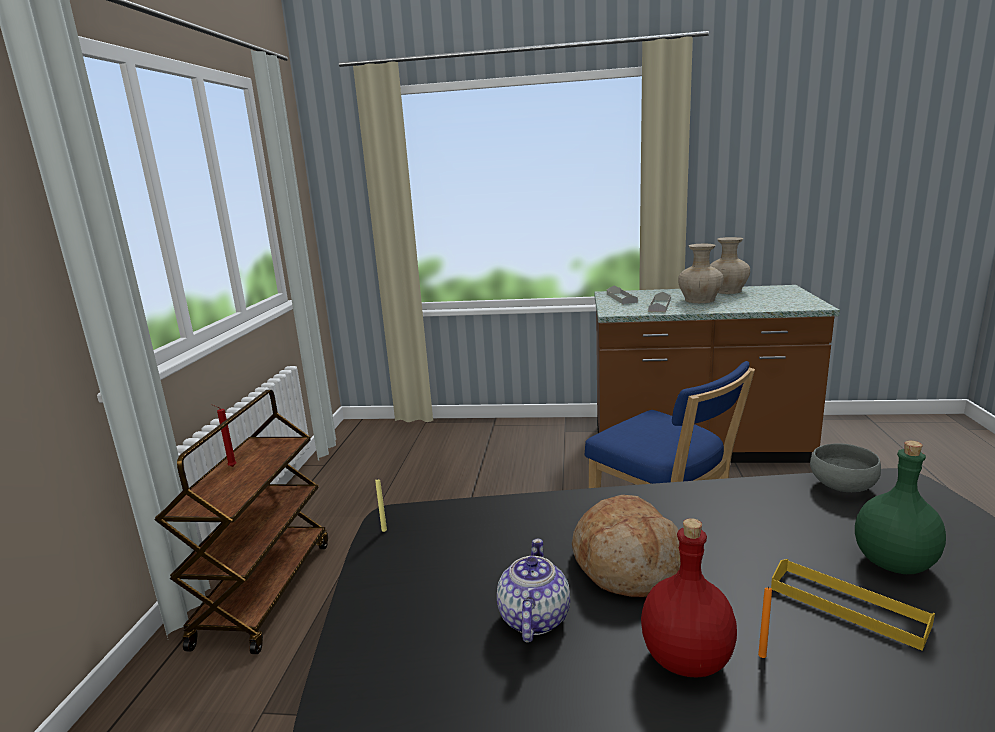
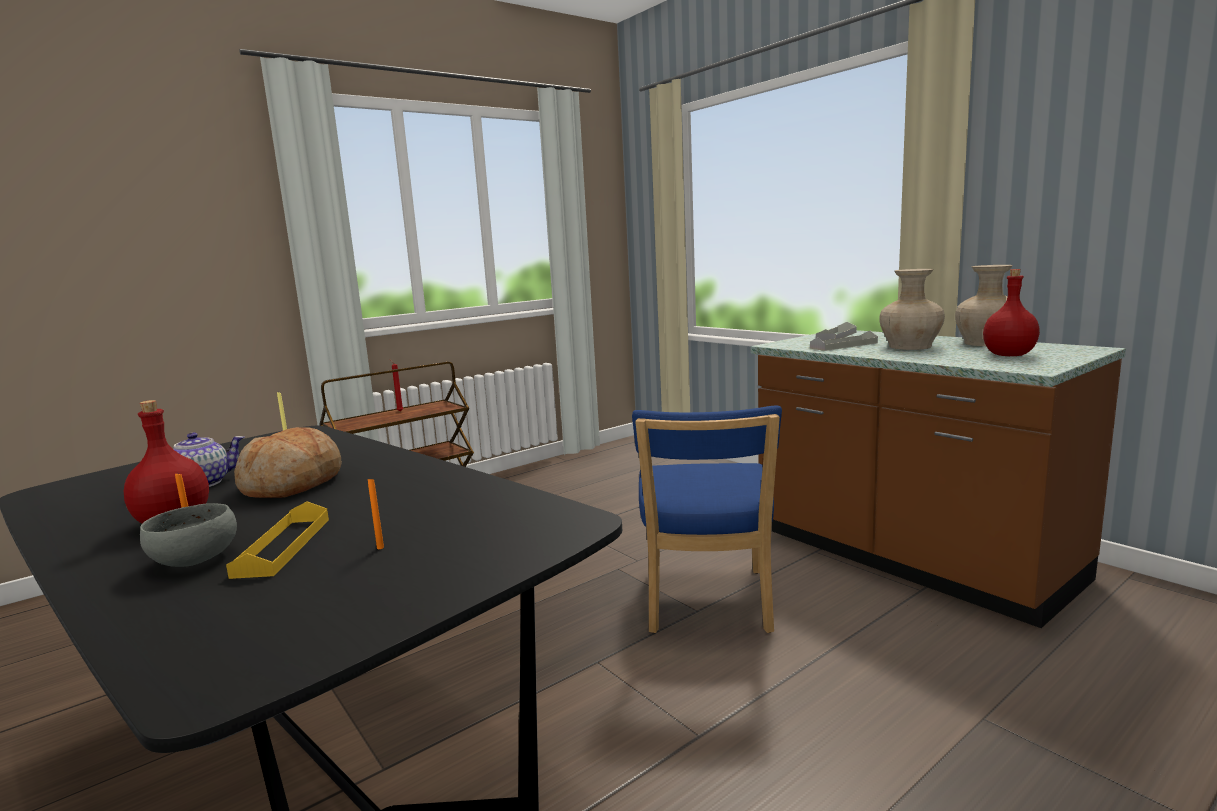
camera: 45 degrees right, 5 degrees down
(770, 298) = (1008, 355): none -> red bottle
(841, 487) = (526, 505): grey bowl -> grey bowl (194, 560)
(895, 563) = (380, 548): green bottle -> orange candle

